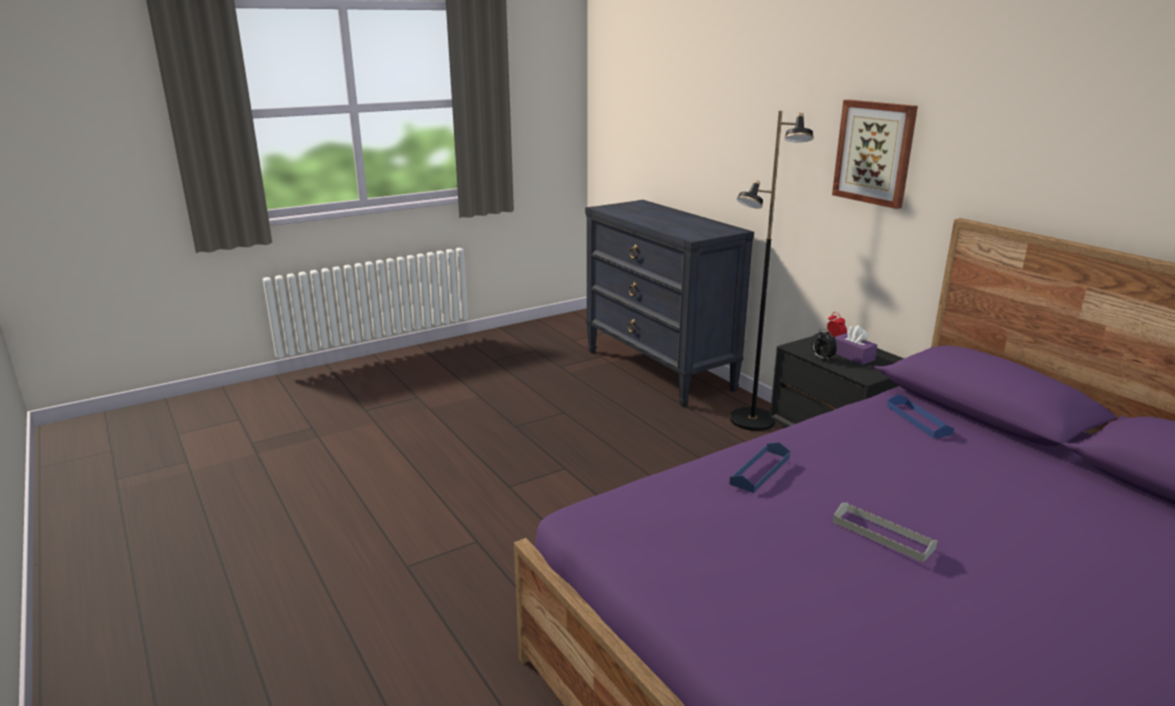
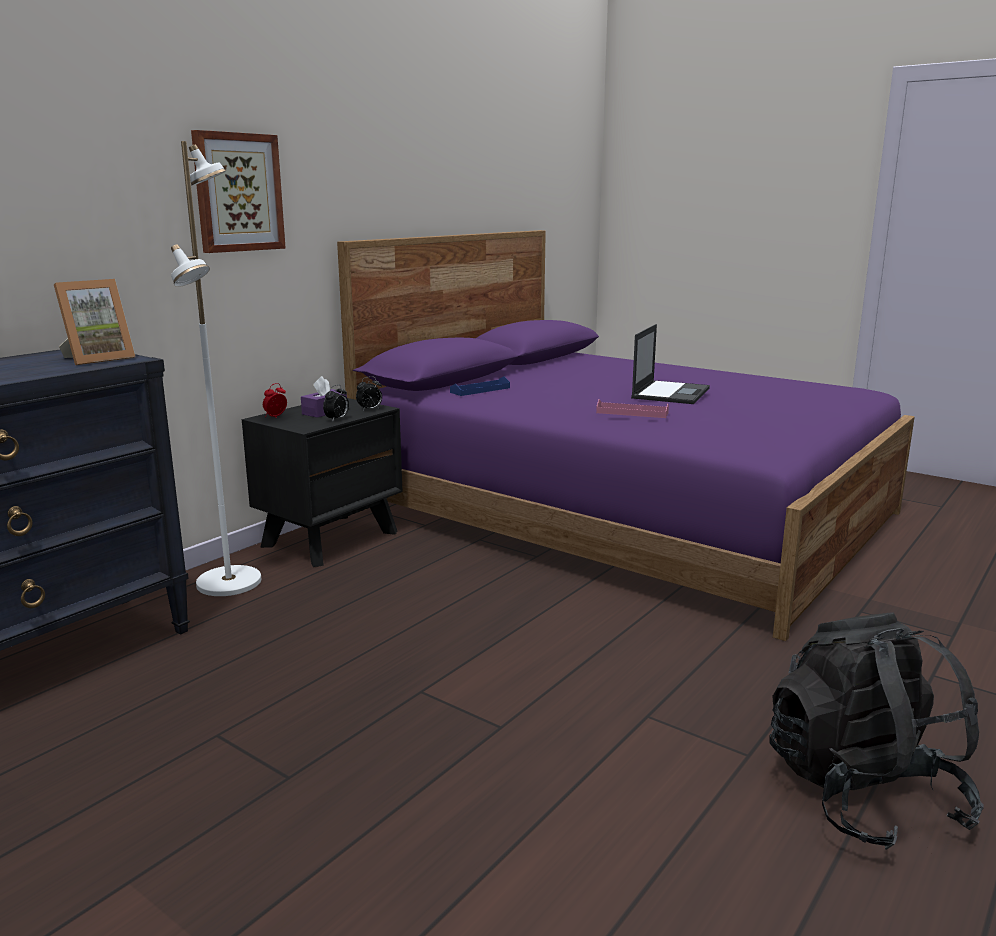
camera: 110 degrees left, 5 degrees down
(335, 596) = (862, 794): none -> black backpack
(698, 233) = (97, 359): none -> picture frame
(752, 420) = (230, 582): black floor lamp -> white floor lamp
(760, 471) = (632, 413): blue tray -> pink tray
(859, 373) = (370, 410): none -> alarm clock
(883, 535) = (670, 393): grey tray -> laptop

